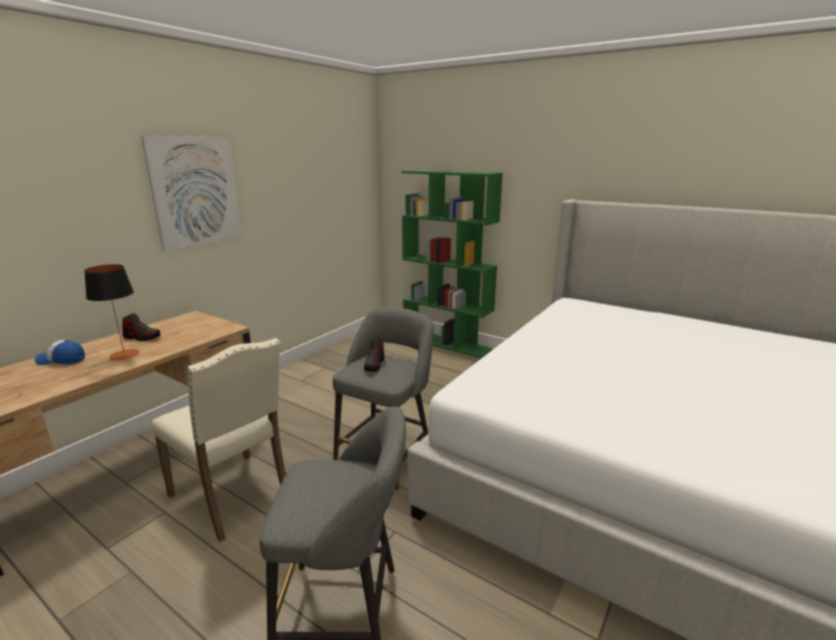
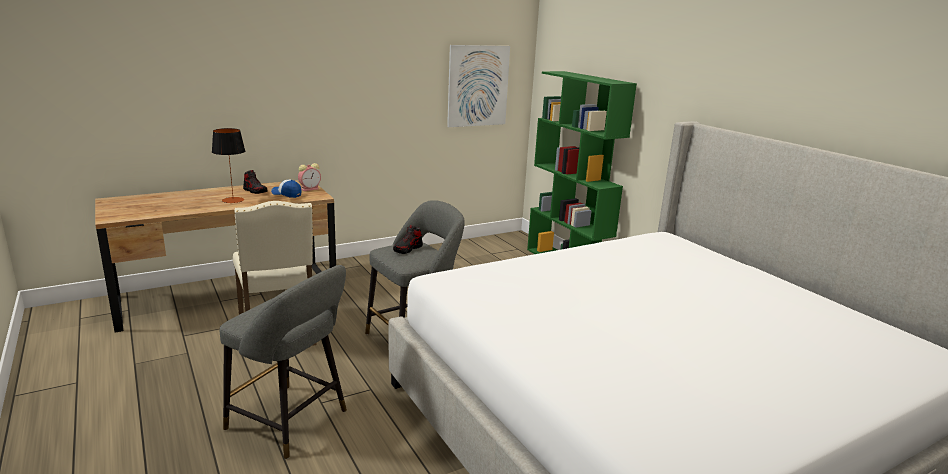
camera: 25 degrees right, 0 degrees up
(61, 360) = (194, 195): cap -> cap (287, 194)
(196, 191) = (326, 76): picture -> picture (478, 86)
(208, 321) = (310, 189): none -> alarm clock

